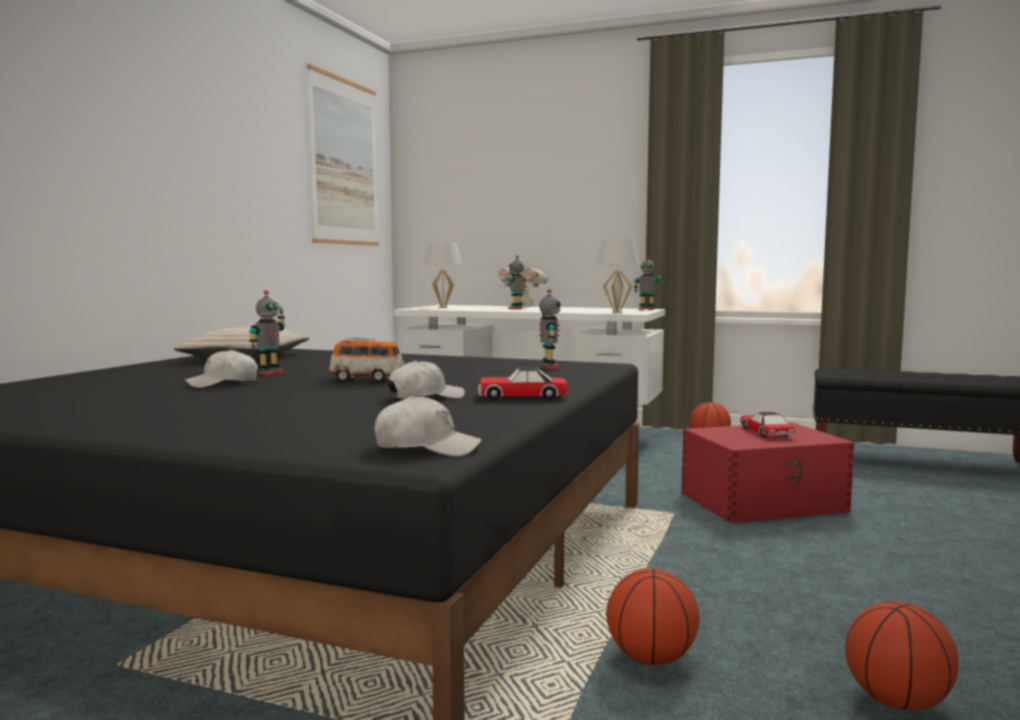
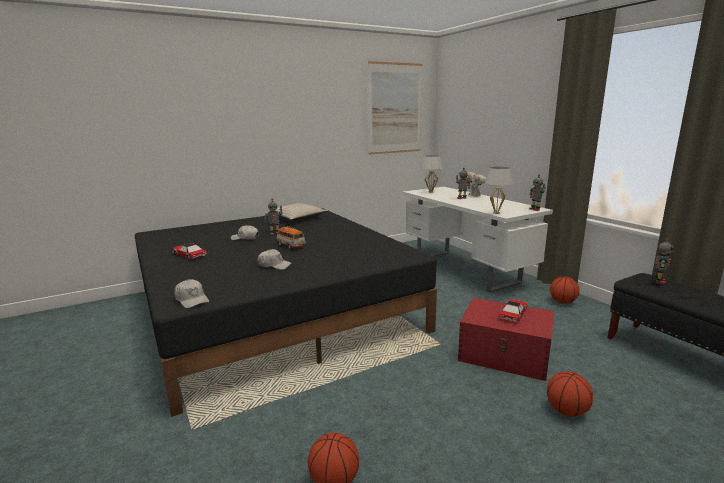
camera: 40 degrees right, 10 degrees up
(521, 396) = (304, 274): toy car -> toy car (189, 255)
(549, 367) = (383, 251): toy robot -> toy robot (659, 281)
(651, 659) = (289, 410): basketball -> basketball (566, 411)

